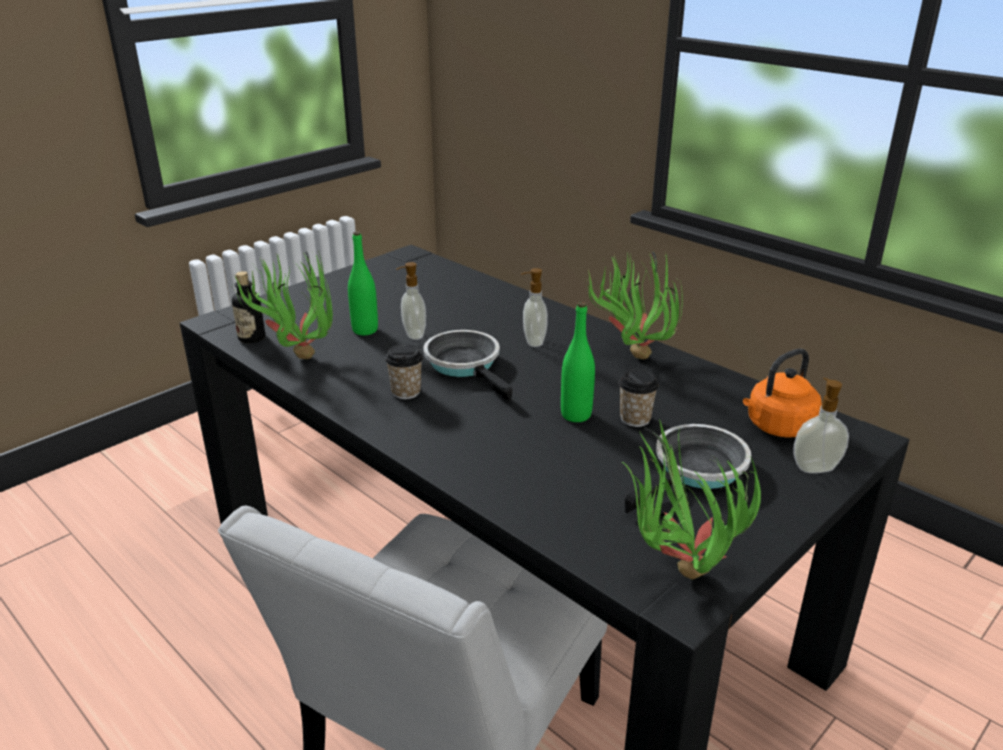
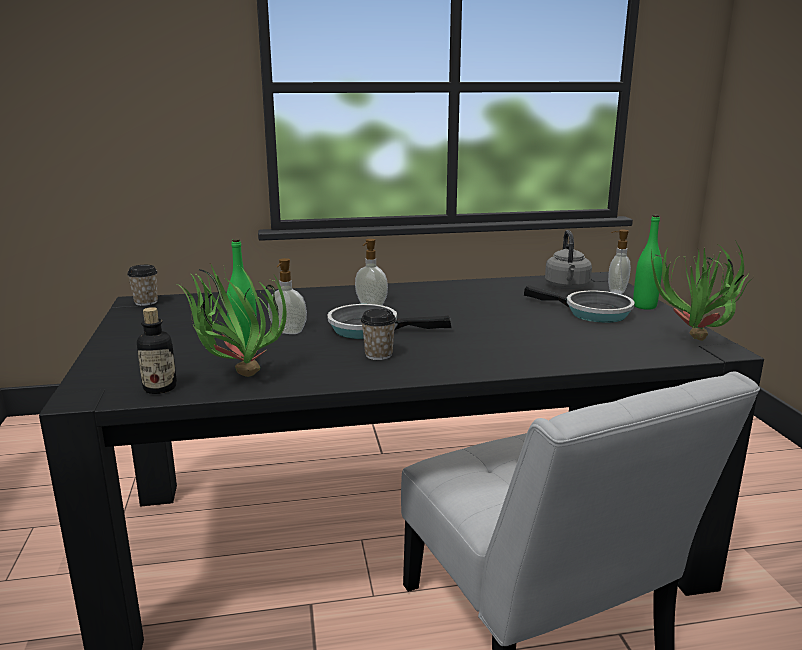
camera: 55 degrees left, 10 degrees down
(576, 415) = (490, 320): green bottle -> green bottle (644, 306)
(631, 353) = (433, 289): potted plant -> none
(635, 419) = (516, 309): cup -> cup (146, 302)
(696, 471) = (592, 313): frying pan -> frying pan turned 135 degrees clockwise
(777, 427) = (567, 287): orange kettle -> grey kettle

